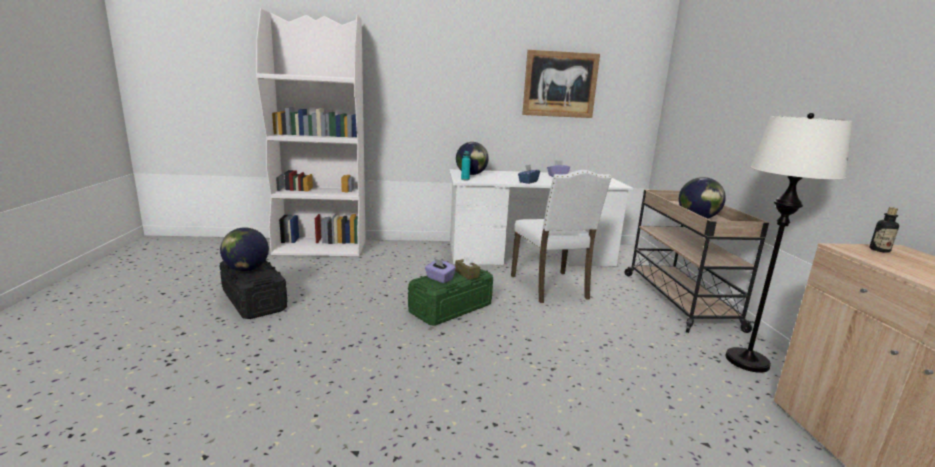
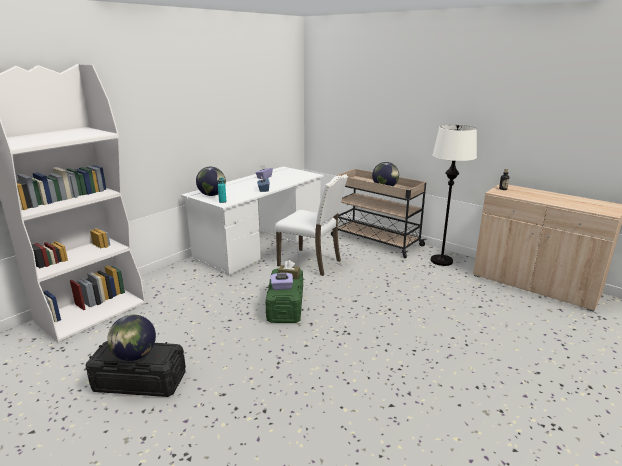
camera: 45 degrees left, 5 degrees up
(560, 84) = (245, 103): picture -> none

